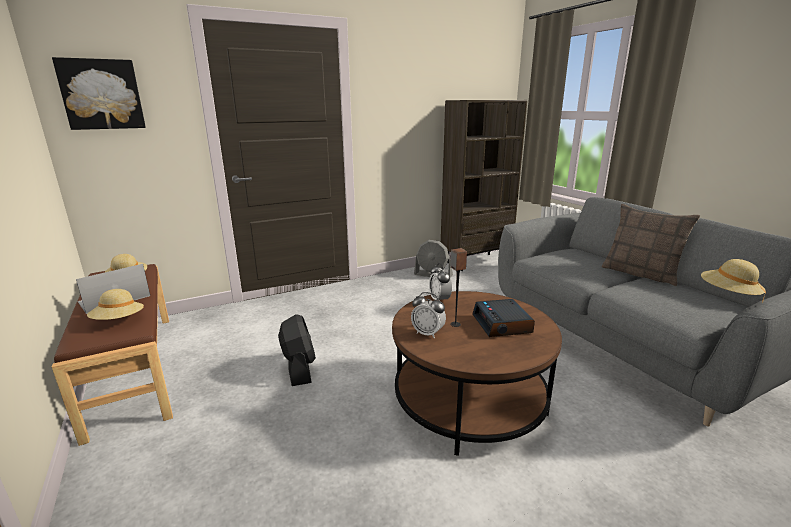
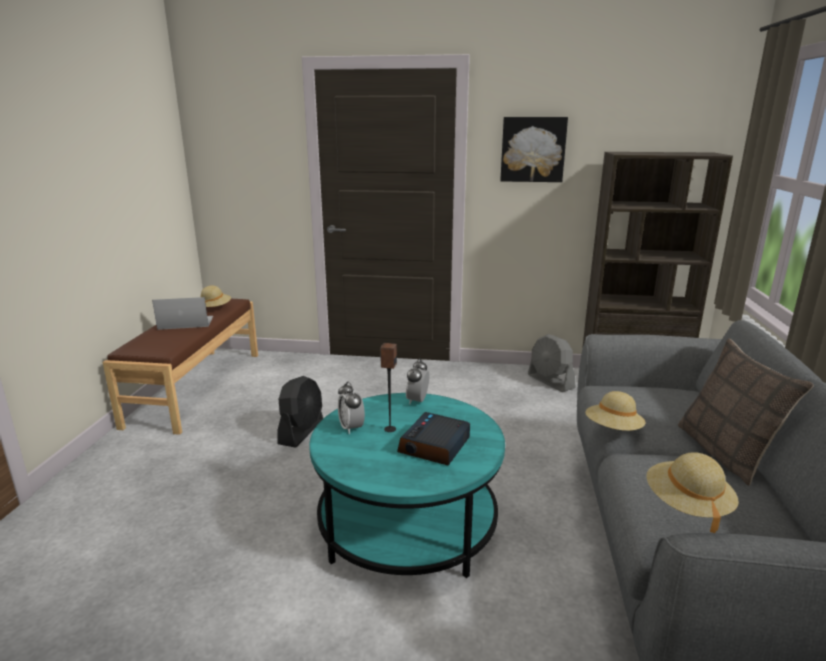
camera: 35 degrees right, 0 degrees up
(102, 94) = (228, 143): picture -> picture (533, 149)
(119, 321) = (166, 341): beige hat -> beige hat (613, 429)
(469, 399) = (407, 523): brown coffee table -> turquoise coffee table

